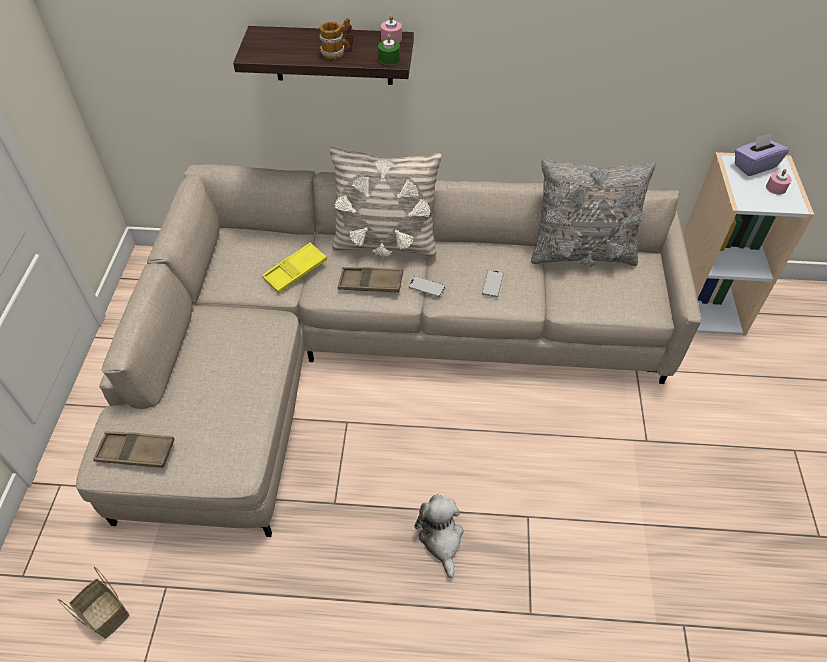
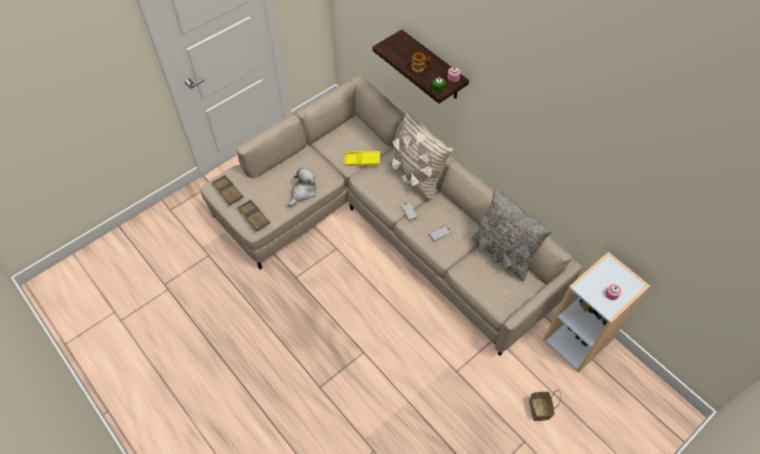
camera: 45 degrees right, 5 degrees up
(107, 614) = (182, 248): basket -> basket (540, 410)
(371, 283) = (387, 190): brown tray -> brown tray (254, 217)
(441, 539) = (319, 328): plush toy -> plush toy (303, 192)
(754, 166) = (618, 274): purple tissue box -> none

